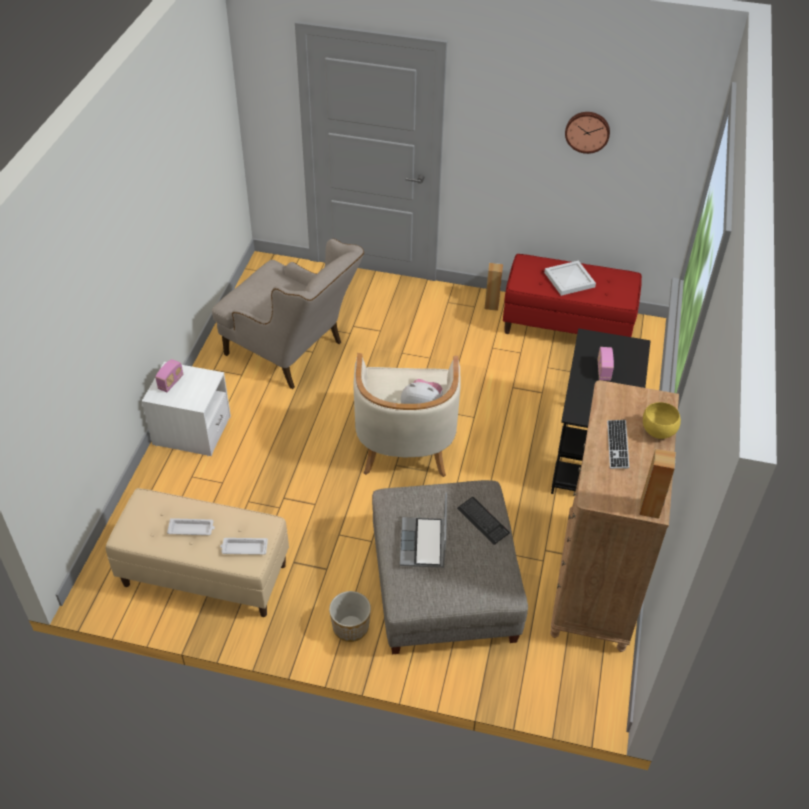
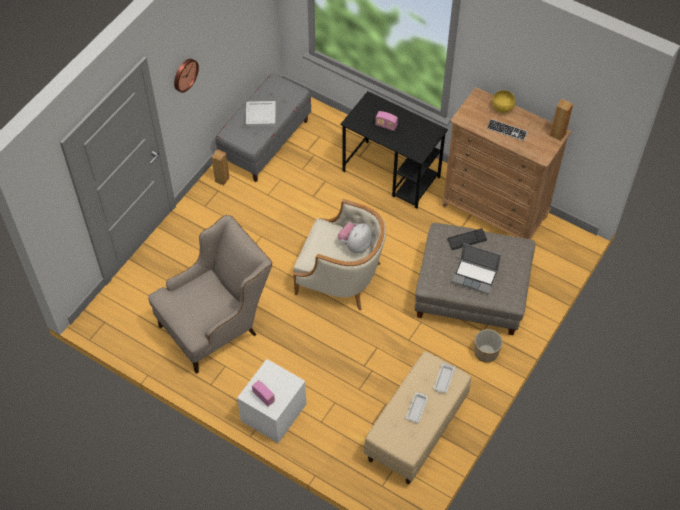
camera: 70 degrees left, 10 degrees up
(567, 326) = (265, 142): red bench -> grey bench
(587, 131) = (224, 26): wall clock -> wall clock (184, 74)

